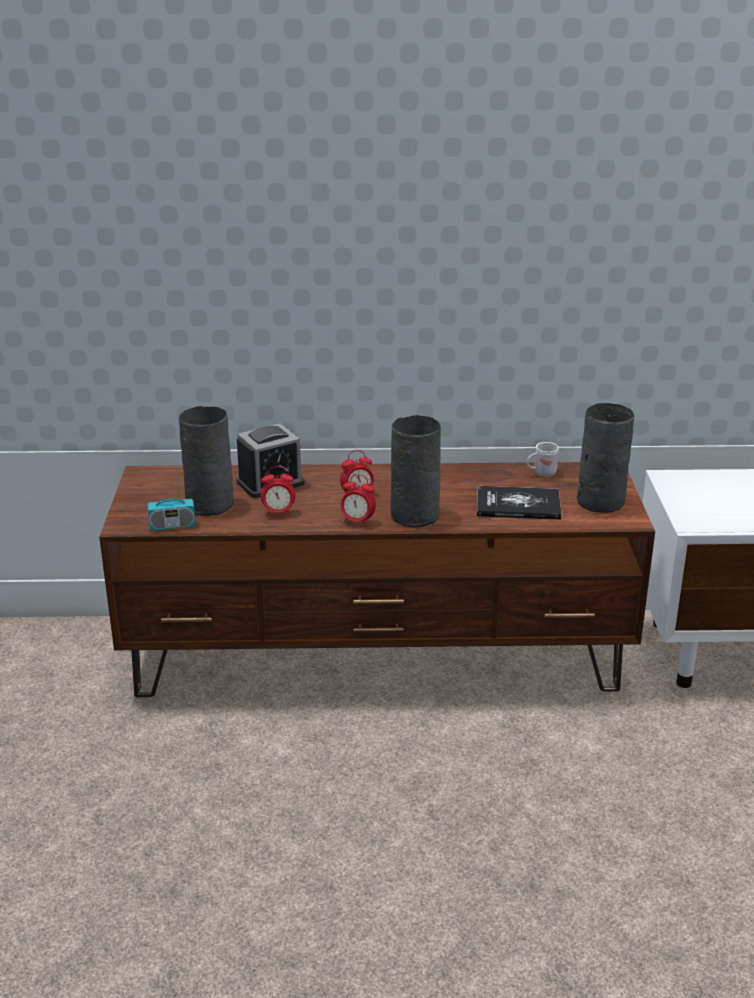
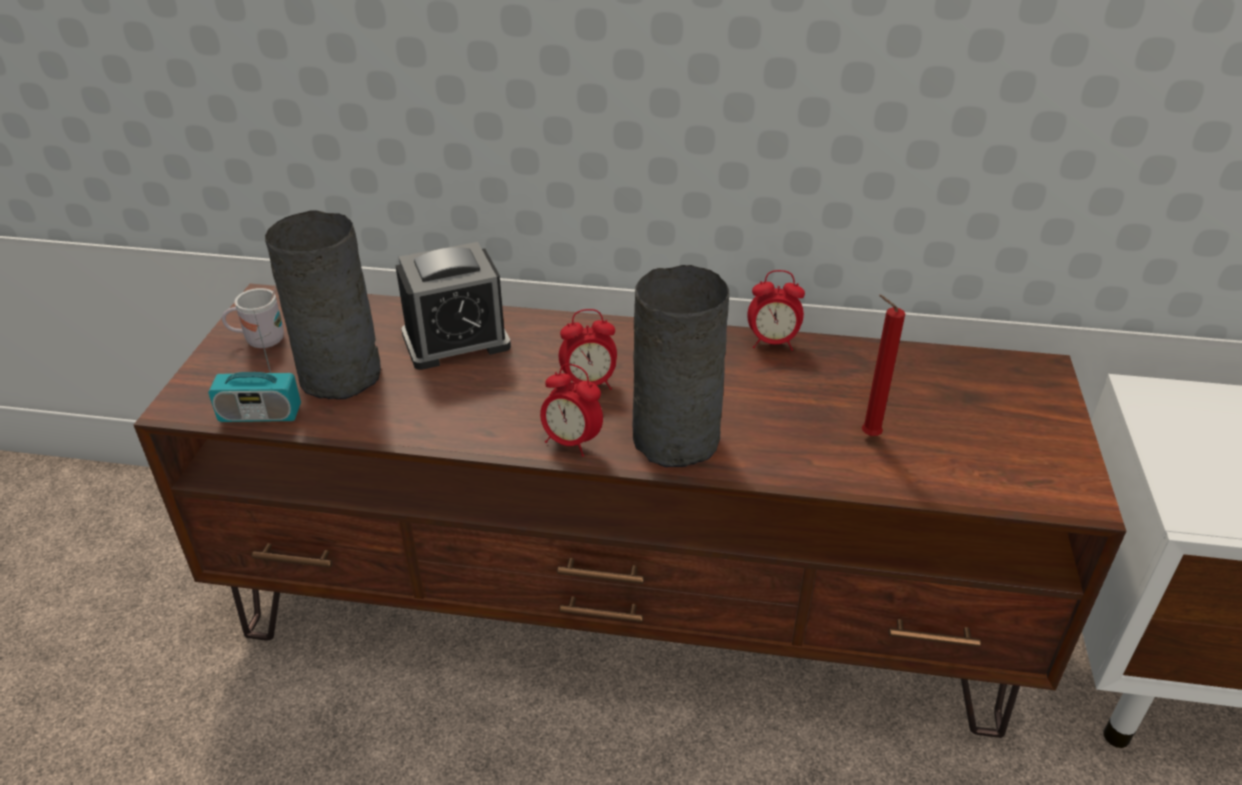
camera: 10 degrees right, 10 degrees up
(278, 513) = (444, 407): alarm clock -> alarm clock (772, 343)
(518, 505) = (867, 435): book -> red candle
(541, 474) = (919, 368): white mug -> white mug (259, 341)
(599, 501) = (1019, 443): grey vase -> none

